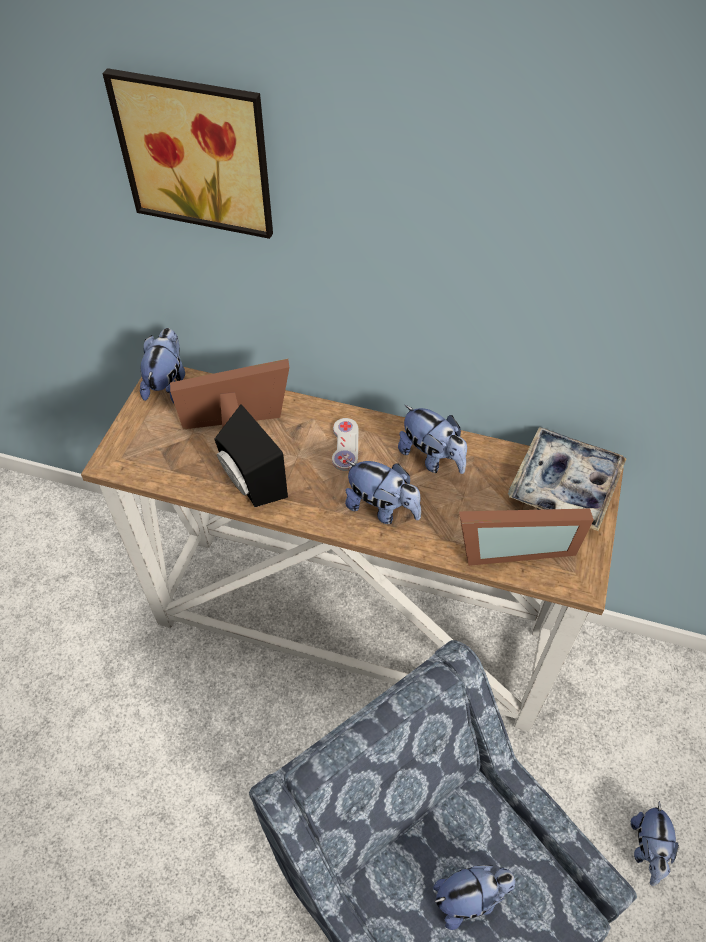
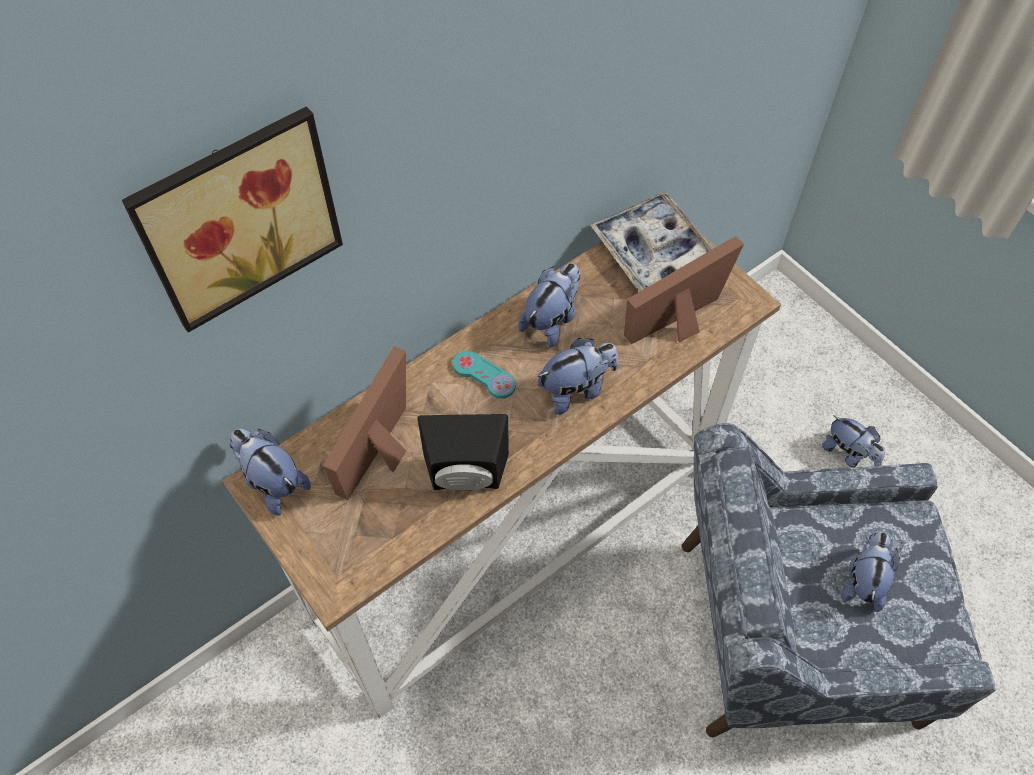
camera: 55 degrees left, 5 degrees up
(345, 445) = (484, 375): white game controller -> turquoise game controller
(431, 458) = (552, 320): plush toy -> plush toy turned 45 degrees counterclockwise
(512, 545) = (682, 322): picture frame -> picture frame turned 150 degrees counterclockwise

